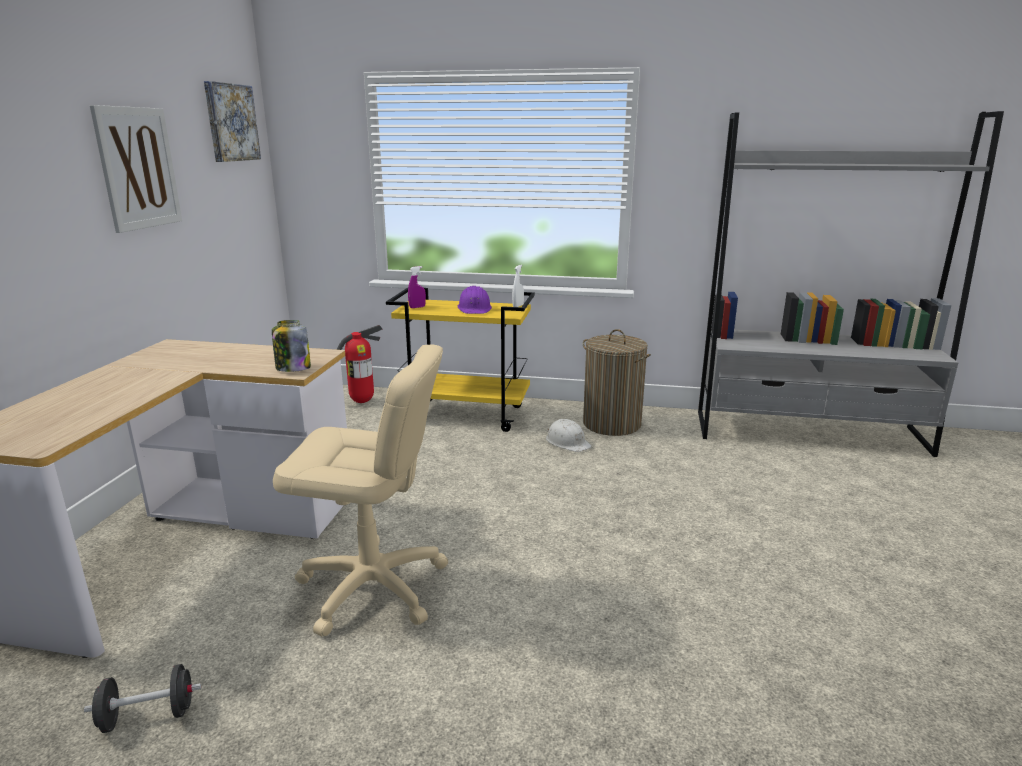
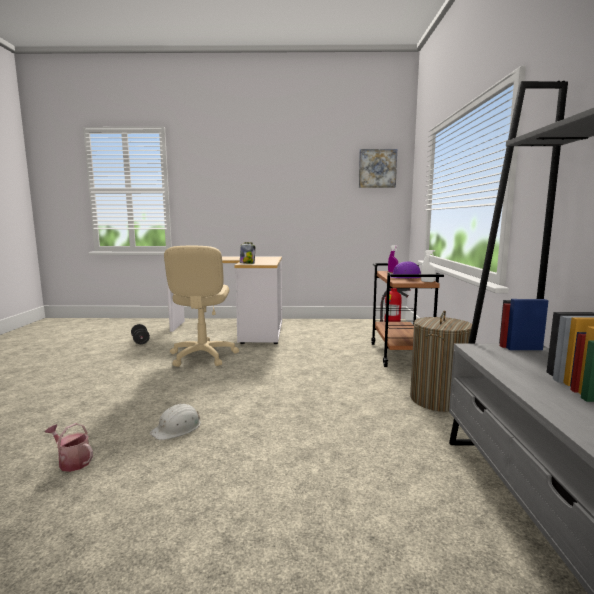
camera: 80 degrees right, 10 degrees down
(138, 168) = (304, 188): picture -> none
(466, 415) = (400, 355): yellow cart -> brown cart
(567, 442) = (384, 385): white hard hat -> white hard hat (177, 428)
(815, 699) = (72, 462): none -> watering can

